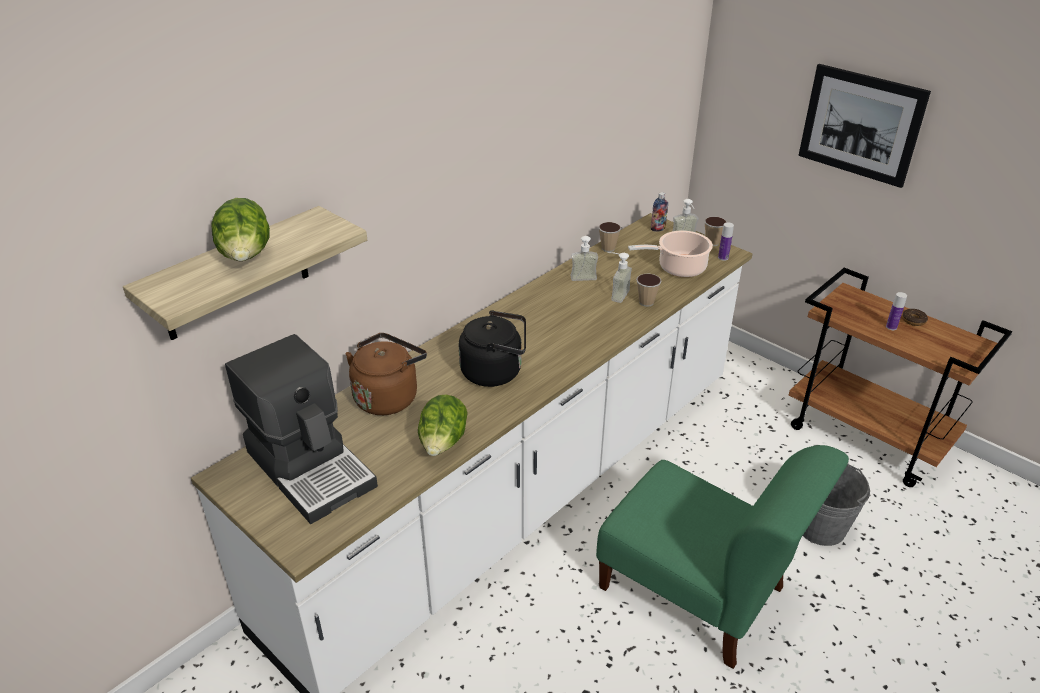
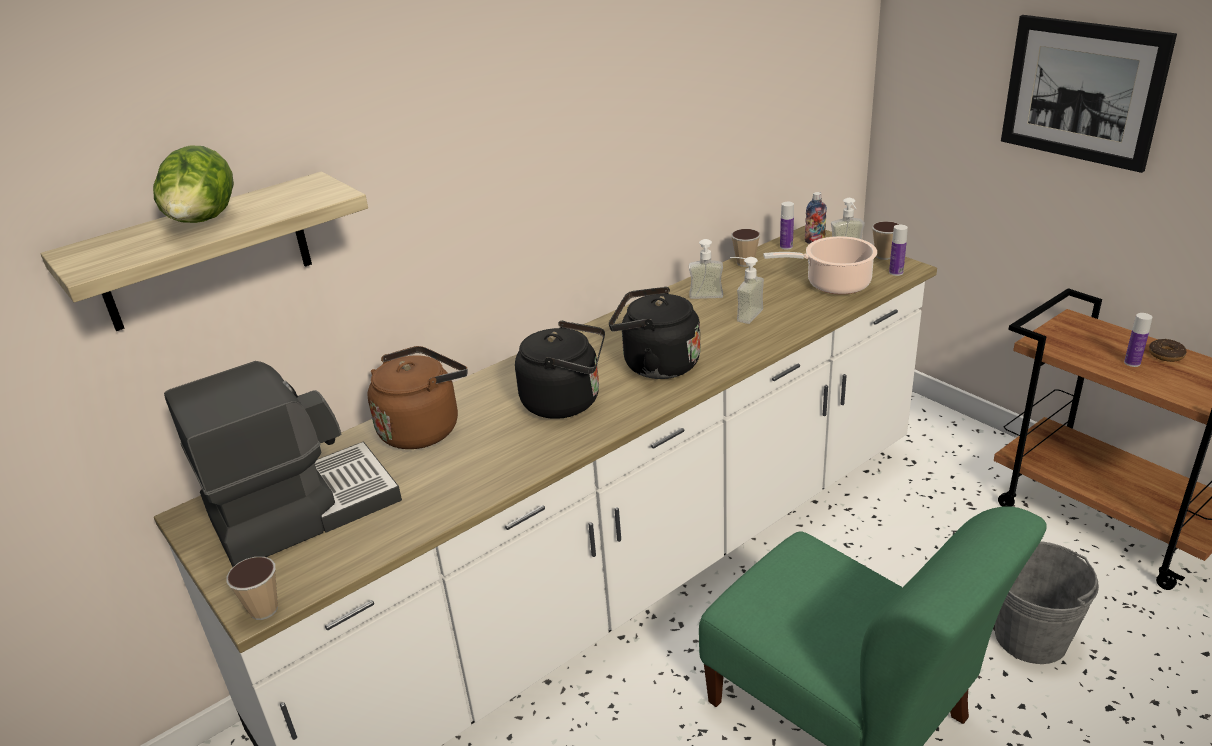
camera: 10 degrees right, 5 degrees down
(311, 467) = (302, 508): coffee machine -> coffee machine turned 90 degrees counterclockwise
(443, 444) = (476, 486): lettuce -> none
(557, 339) = (656, 365): none -> black kettle
(637, 234) = (786, 247): none -> bottle
(646, 302) = (783, 323): cup -> cup (264, 610)

